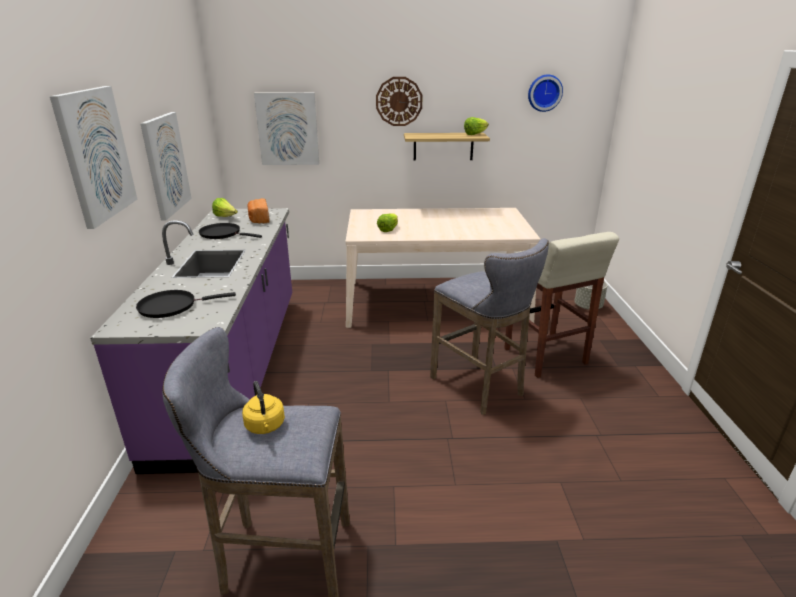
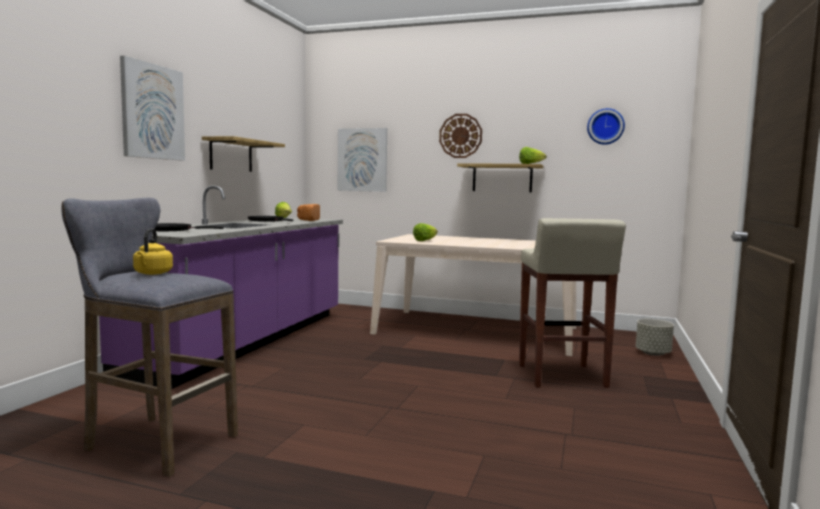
camera: 20 degrees right, 20 degrees down
(165, 164) = (231, 155): picture -> shelf
(480, 387) = (464, 384): grey stool -> none

